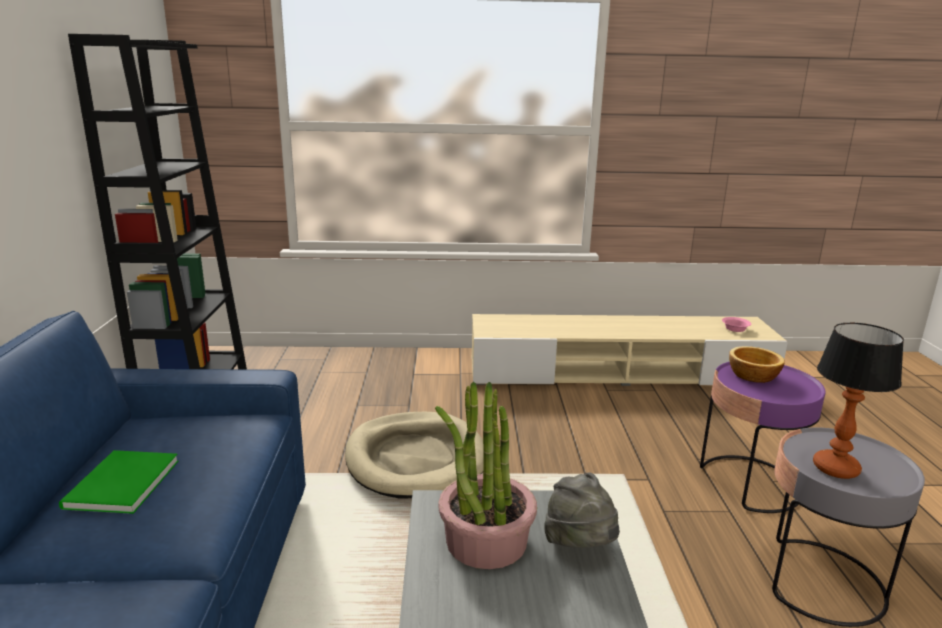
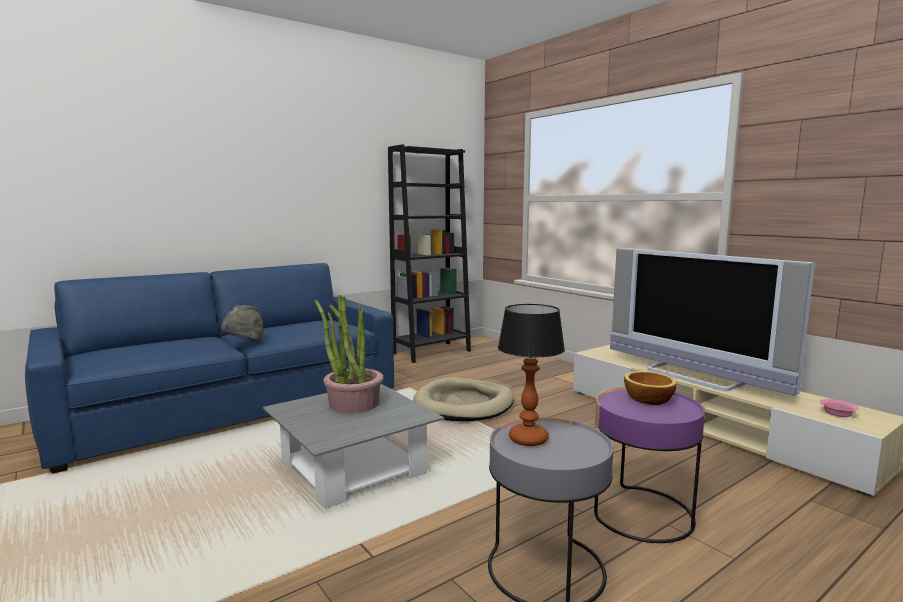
camera: 55 degrees right, 10 degrees down
(118, 485) = (278, 327): green book -> none
(580, 546) = (377, 423): grey hat -> grey hat (244, 343)
(610, 329) = (693, 377): none -> television

